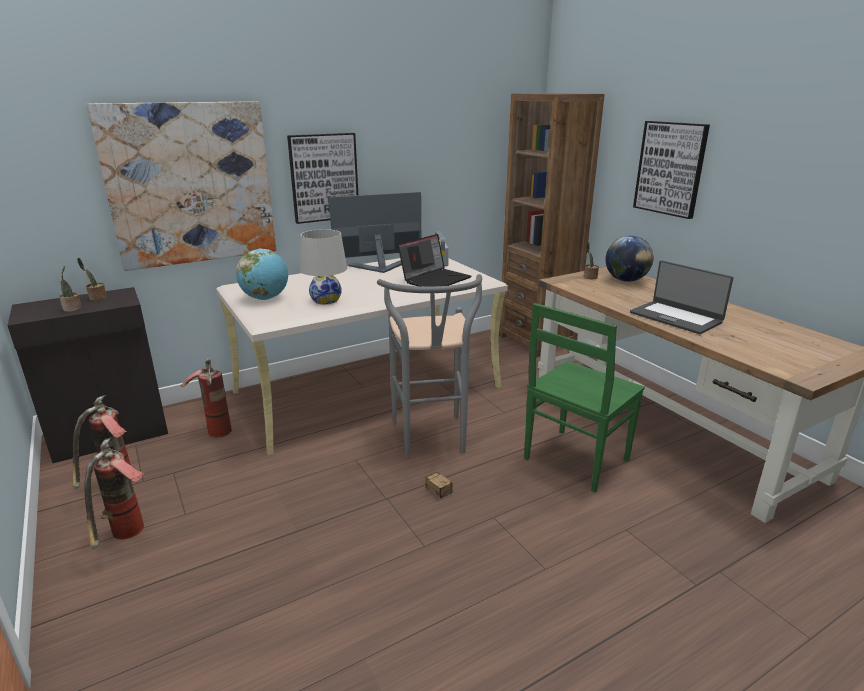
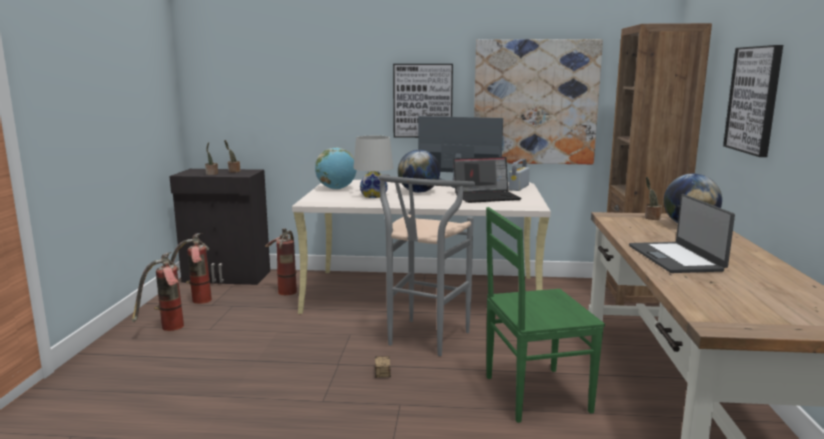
camera: 35 degrees right, 10 degrees down
(191, 184) = (315, 98): picture -> picture (535, 102)
(361, 285) = (418, 192): none -> globe

